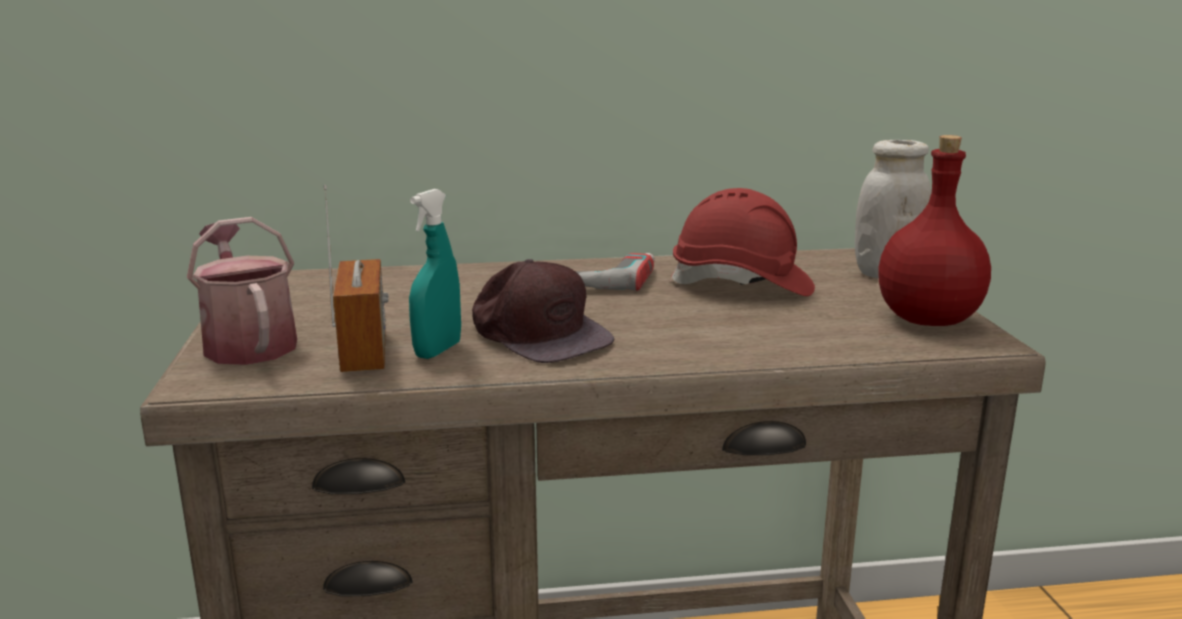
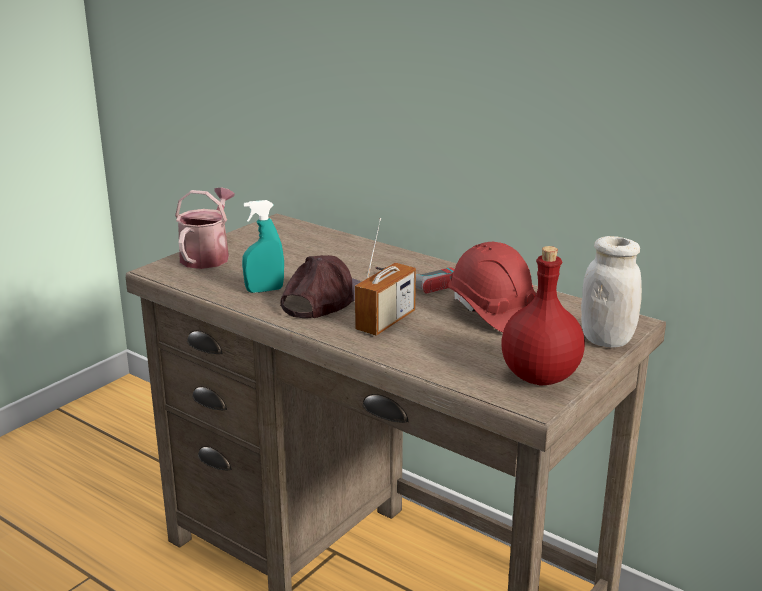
camera: 45 degrees right, 5 degrees up
(364, 352) = (237, 279): radio -> radio (386, 321)
(539, 334) = (323, 299): brown cap -> brown cap turned 150 degrees counterclockwise

